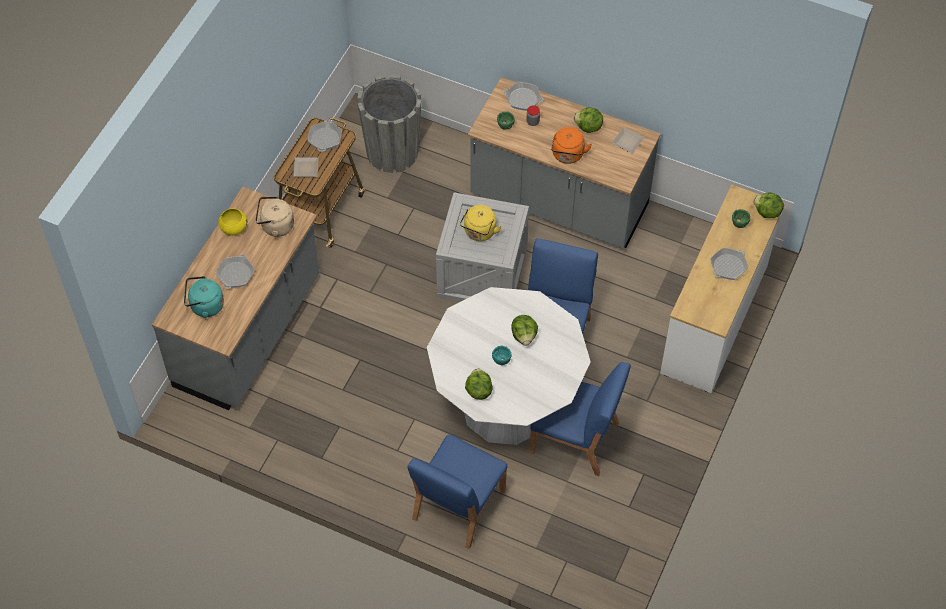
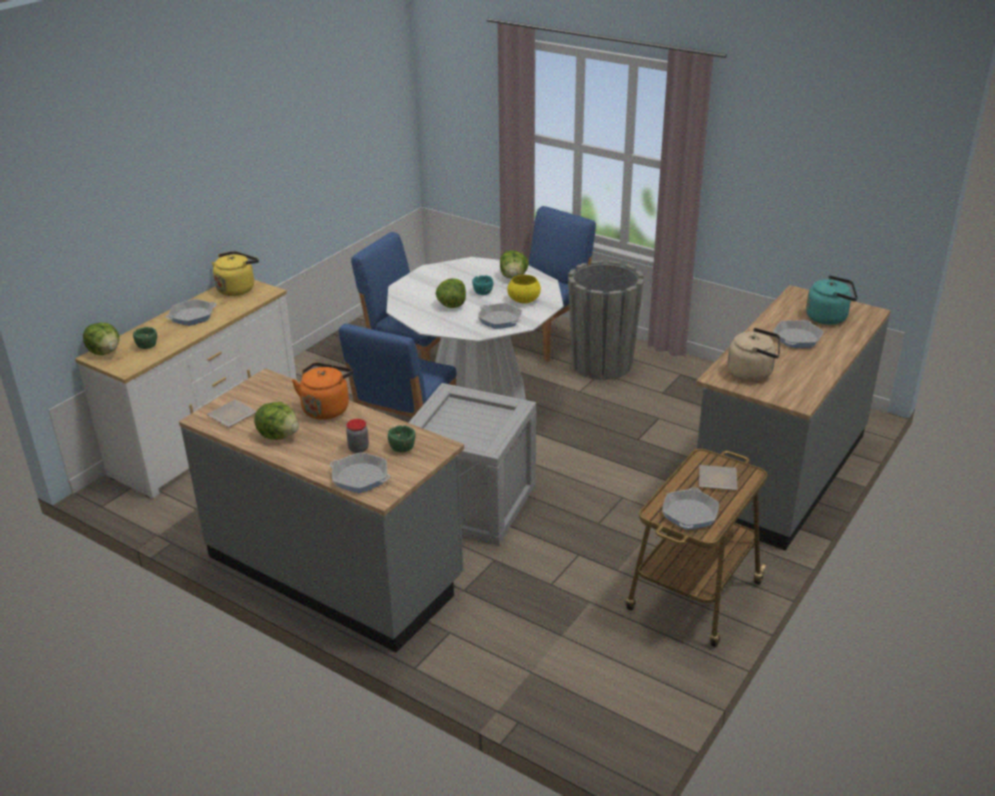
camera: 170 degrees left, 25 degrees down
(233, 228) = (811, 376): yellow bowl -> yellow bowl (524, 300)
(392, 152) = (575, 666): grey planter -> grey planter (601, 364)
(477, 318) = (500, 319): none -> frying pan
(479, 233) = (472, 422): yellow kettle -> yellow kettle (237, 288)

